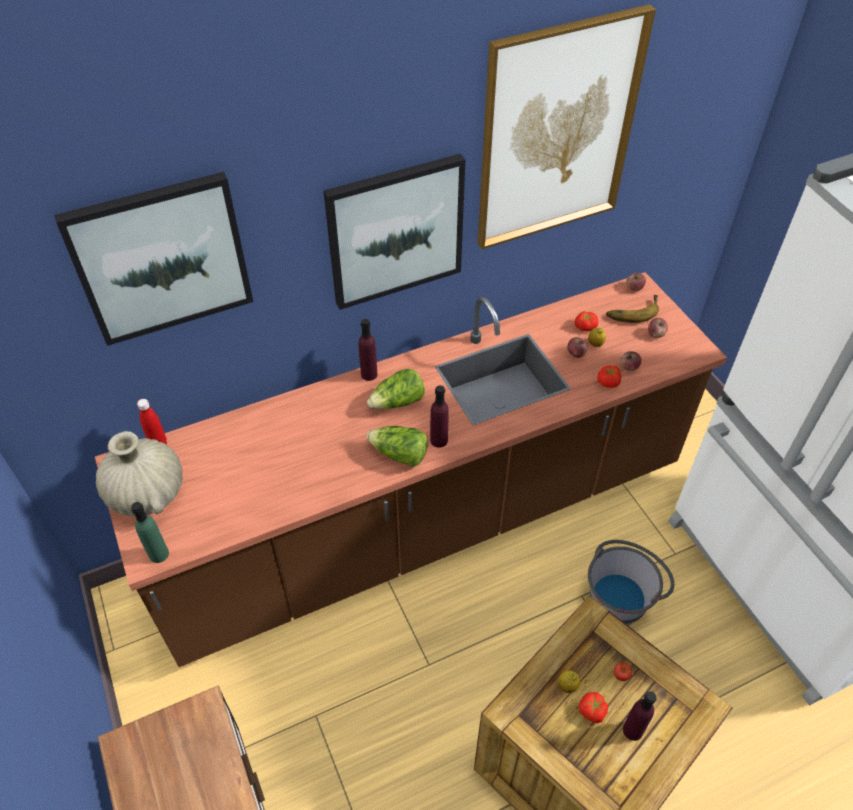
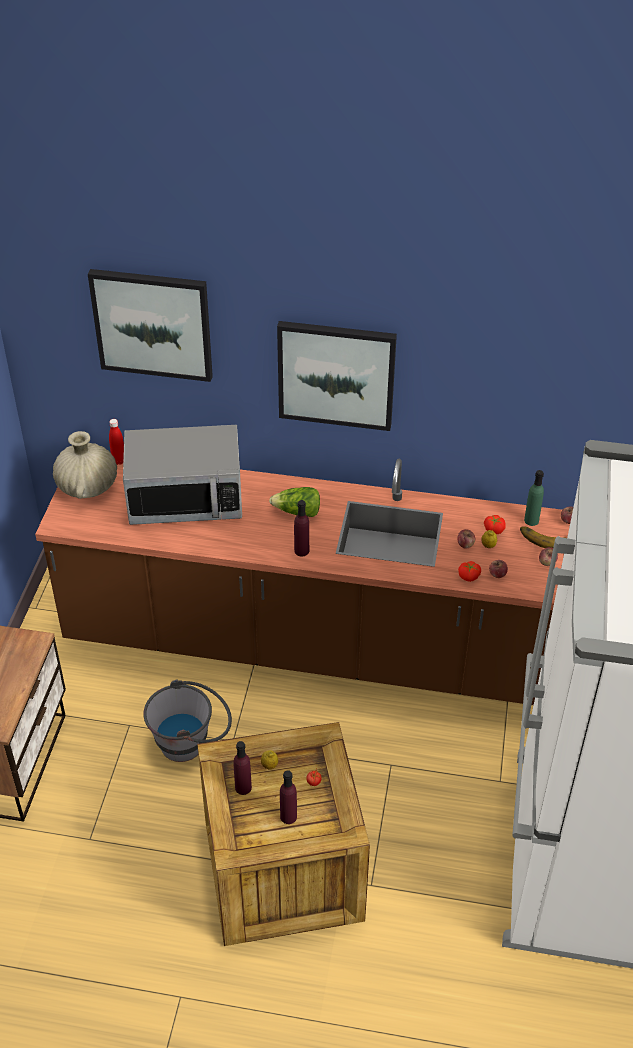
camera: 35 degrees right, 5 degrees down
(159, 554) = (65, 526): green bottle -> green bottle (531, 520)
(271, 448) = (186, 499): none -> microwave
(369, 374) = (295, 483): purple bottle -> purple bottle (243, 787)
(399, 454) = (266, 546): lettuce -> none
(557, 132) = (489, 348): picture -> none
(592, 711) = (272, 789): tomato -> none
(620, 599) = (420, 785): grey bucket -> grey bucket (191, 742)

